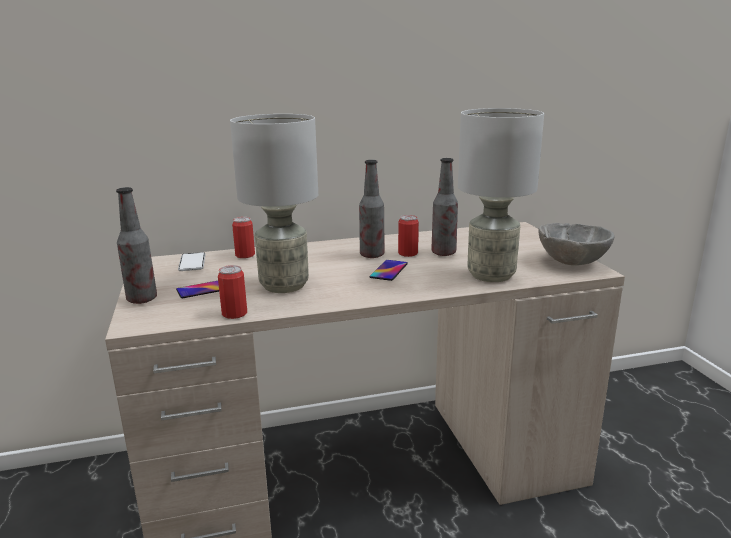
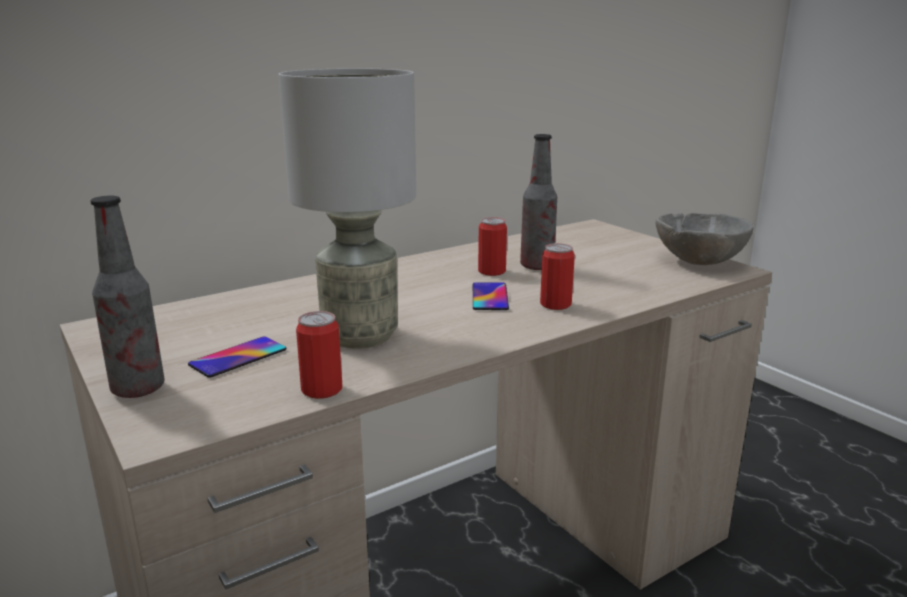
camera: 20 degrees left, 0 degrees up
(192, 263) = (177, 319): phone -> none
(245, 255) = (256, 298): can -> can (555, 304)
(372, 255) = (445, 278): bottle -> none
(490, 275) = (625, 288): grey table lamp -> none

